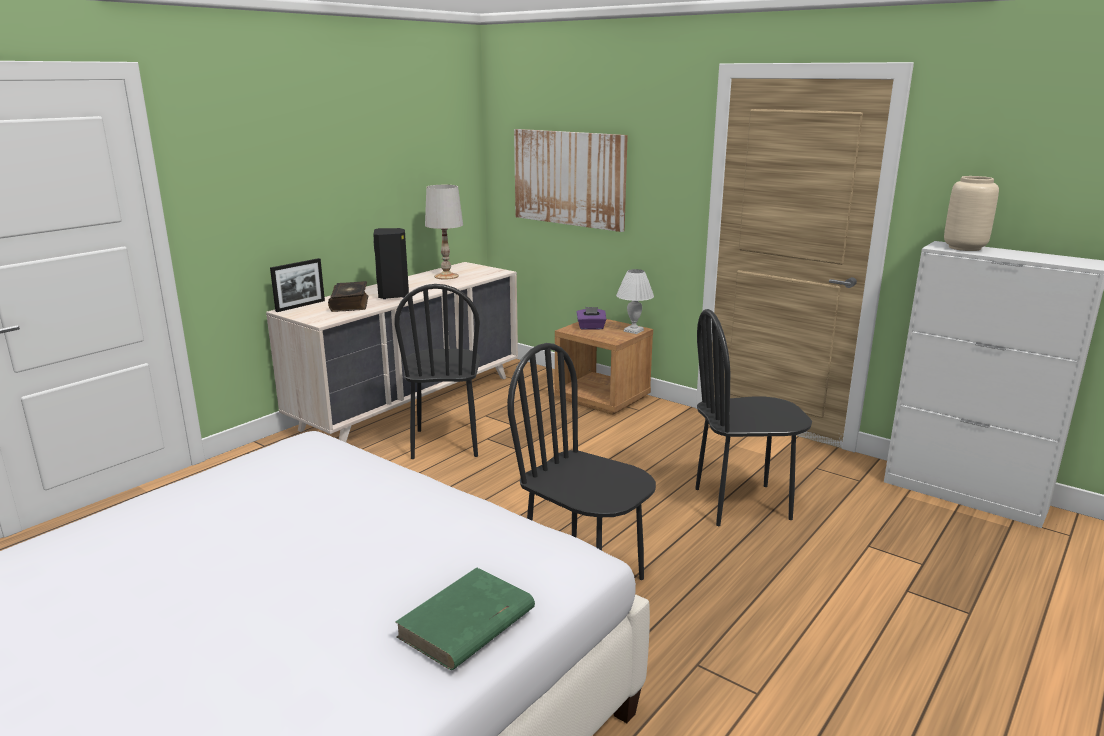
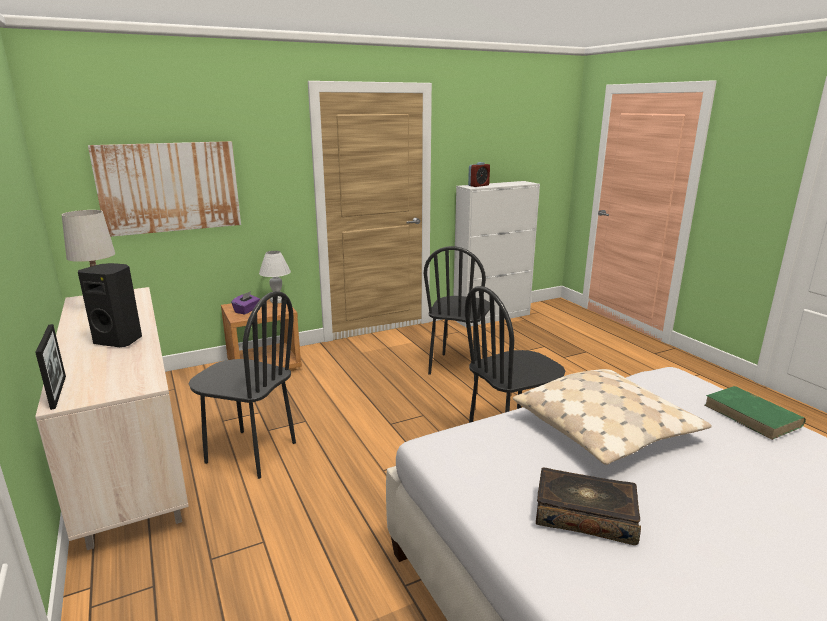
camera: 65 degrees left, 0 degrees up
(350, 303) = (108, 364): book -> book (585, 515)
(372, 517) = (605, 430): none -> beige pillow
(965, 248) = (478, 185): beige vase -> alarm clock

